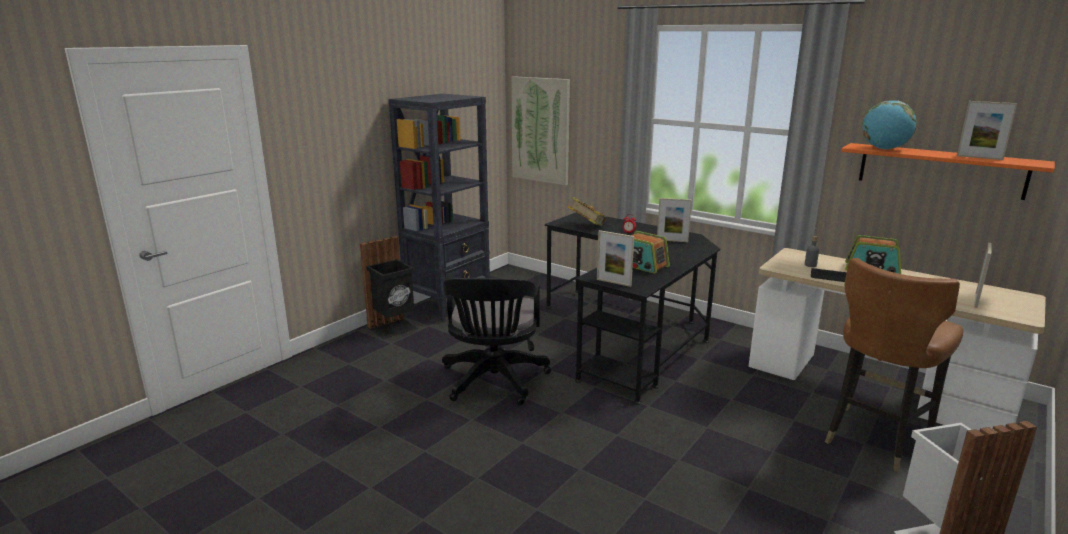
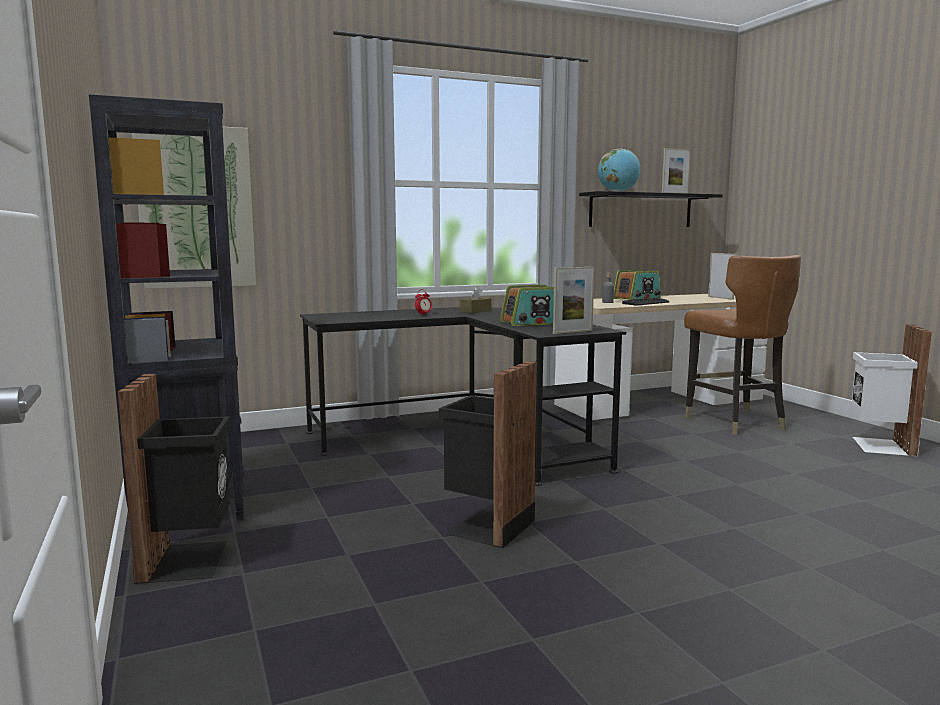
camera: 60 degrees left, 10 degrees down
(494, 382) = (487, 526): black office chair -> black trash can
(586, 226) = (366, 318): book -> none
(672, 241) = (475, 311): picture frame -> brown tissue box
(940, 170) = (641, 210): orange shelf -> black shelf

